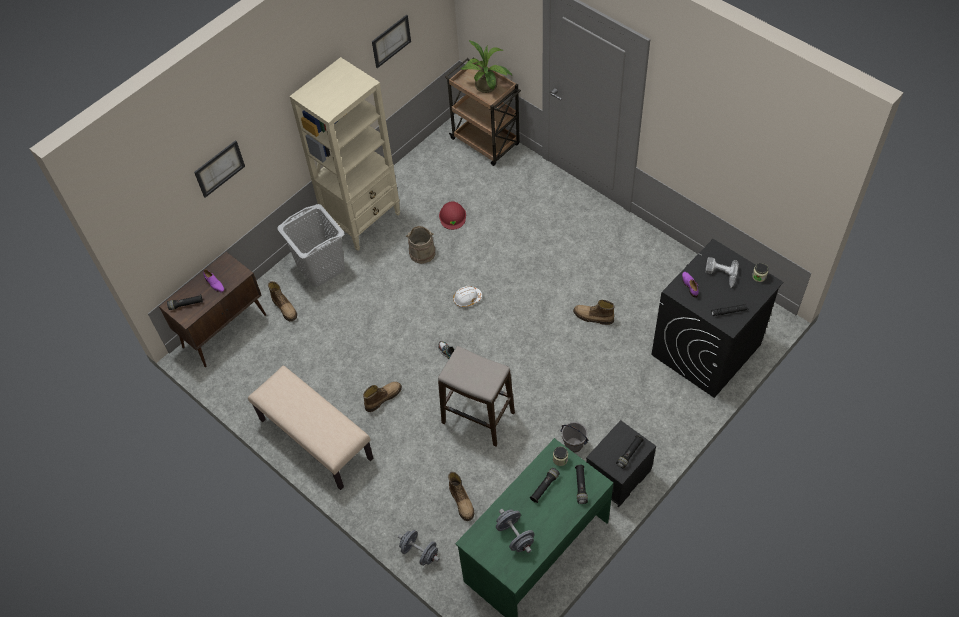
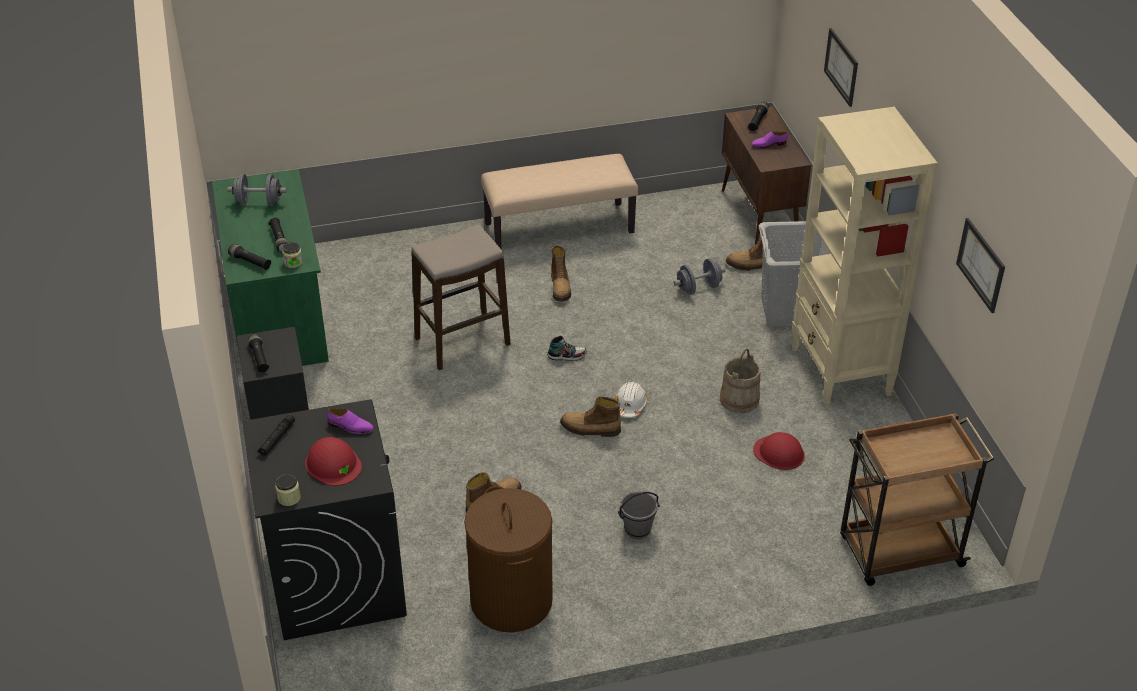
camera: 120 degrees right, 15 degrees down
(419, 552) = (366, 244): grey dumbbell -> grey dumbbell (698, 288)
(462, 502) = (383, 290): boot -> boot (590, 429)
(487, 88) = (910, 454): potted plant -> none
(574, 444) = (351, 395): grey bucket -> grey bucket (637, 530)
(649, 268) = (511, 601): none -> brown laundry basket
(720, 274) = (333, 464): power drill -> red hard hat

